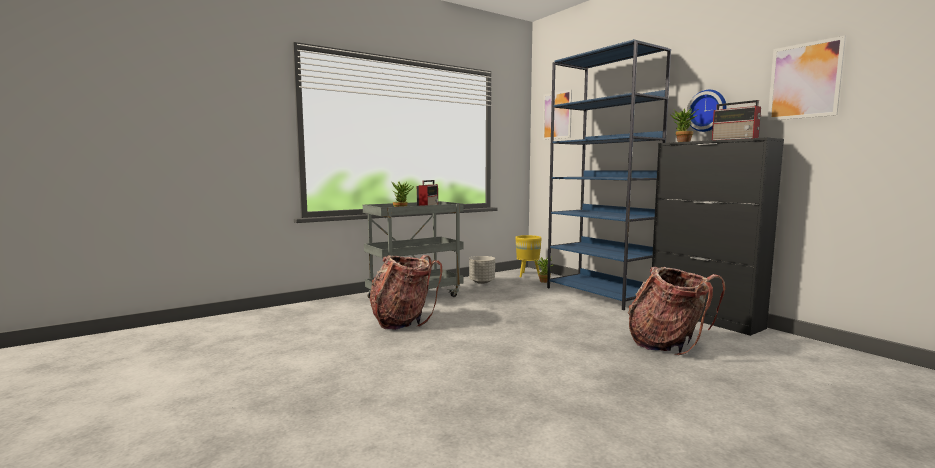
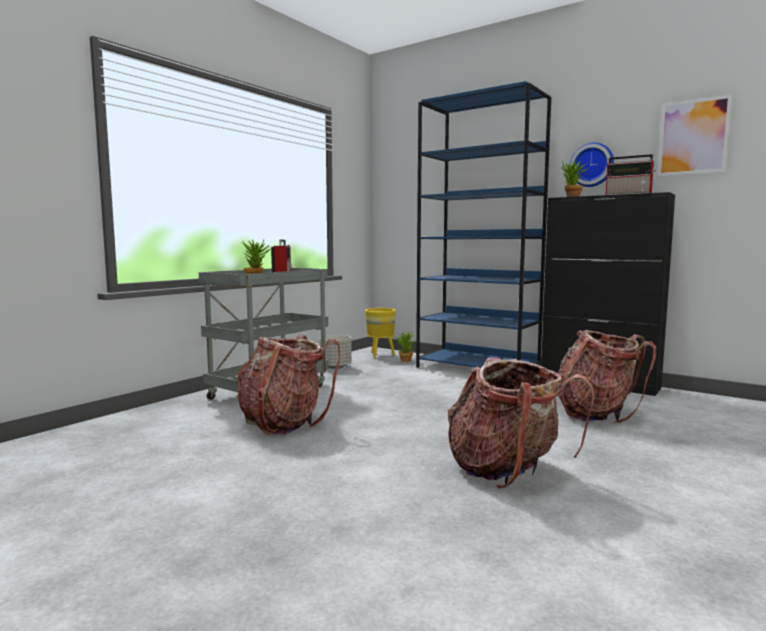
camera: 20 degrees left, 0 degrees up
(532, 380) = (508, 471): none -> backpack
(557, 115) = (407, 166): picture -> none

